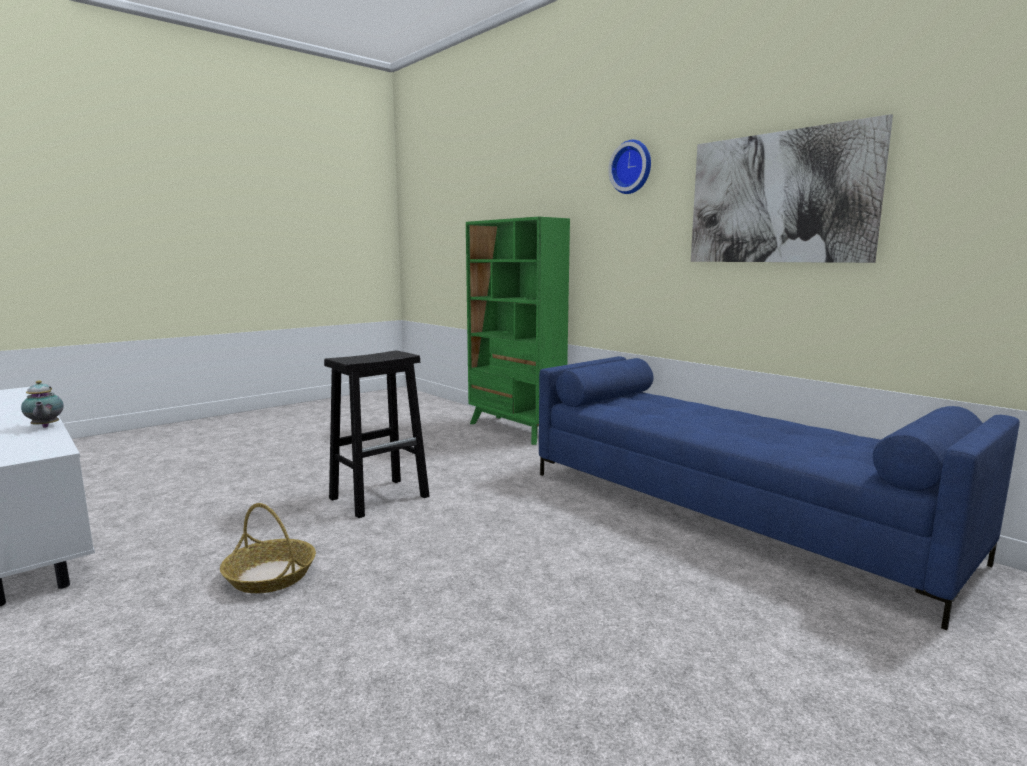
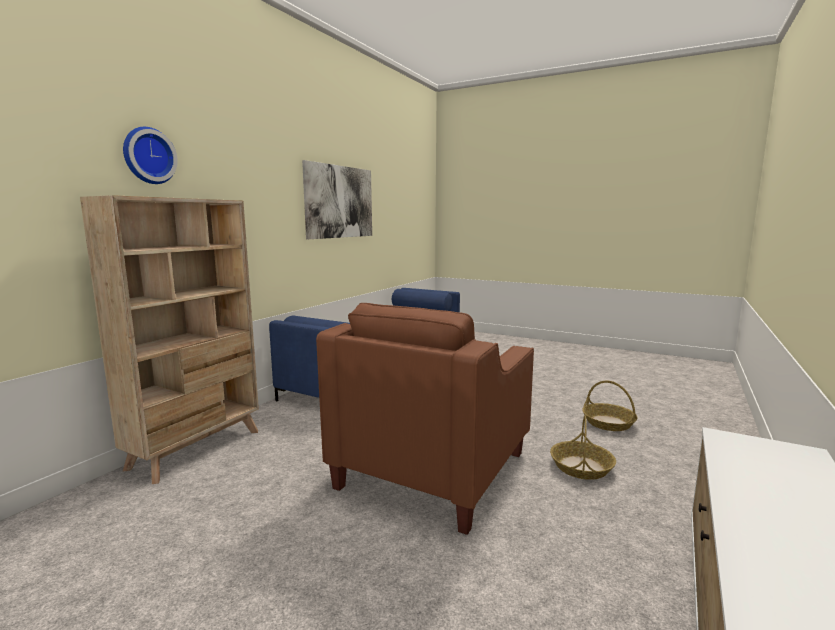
camera: 110 degrees left, 0 degrees up
(45, 427) = (733, 492): teapot -> none
(333, 671) = (608, 423): none -> basket
(380, 497) = (432, 469): black stool -> brown armchair
(515, 430) = (197, 449): green bookcase -> beige bookcase
(632, 167) = (259, 164): wall clock -> wall clock (148, 156)

